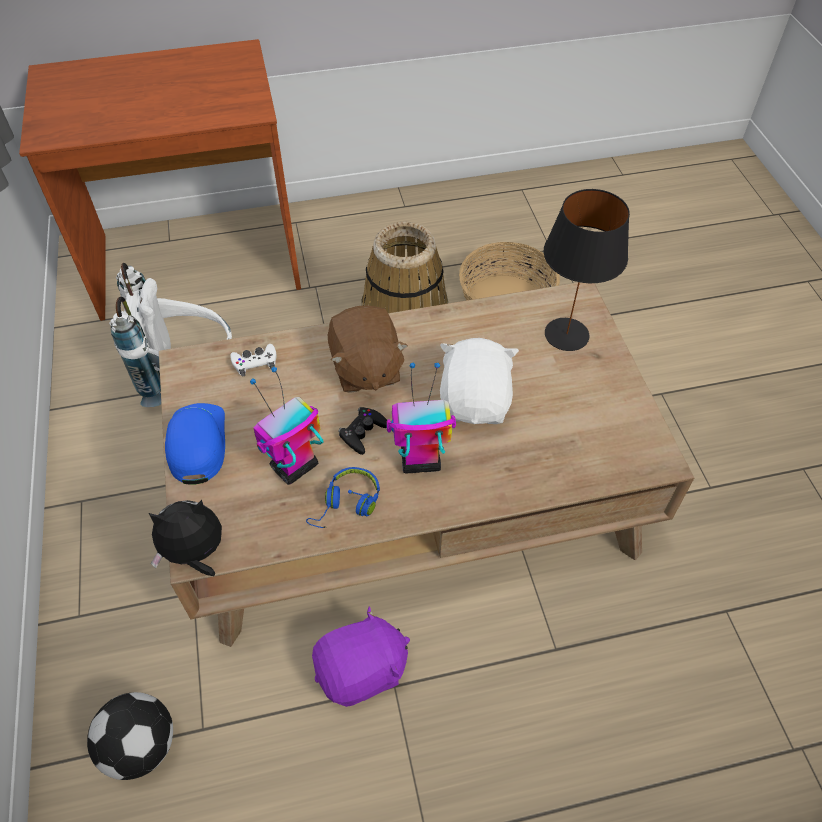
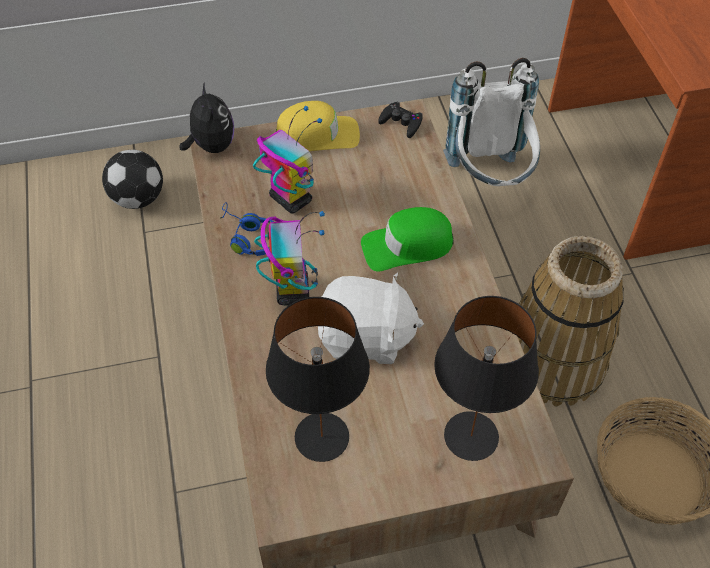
camera: 90 degrees right, 0 degrees up
(197, 443) = (317, 135): blue cap -> yellow cap
(255, 362) = (411, 163): white game controller -> none
(362, 671) = (175, 332): purple plush toy -> none
(363, 433) = (327, 246): black game controller -> black game controller (401, 123)
(365, 369) = (407, 246): brown plush toy -> green cap
(584, 434) = (321, 438): none -> black table lamp

